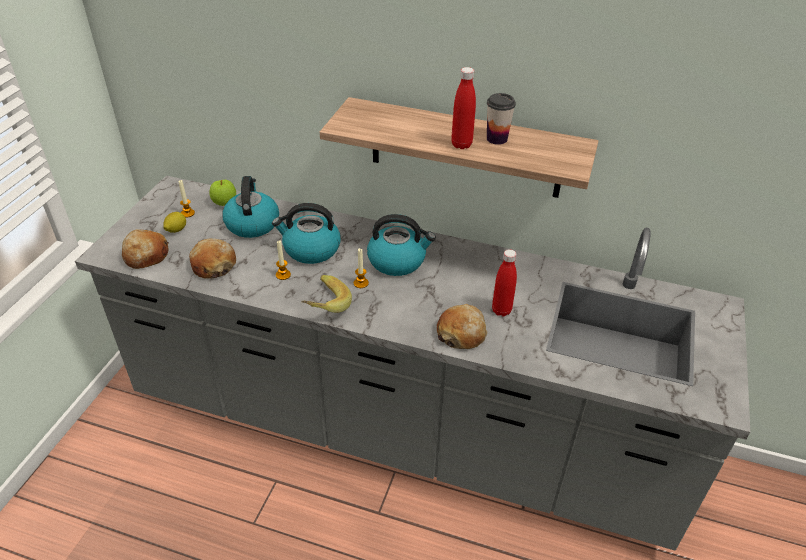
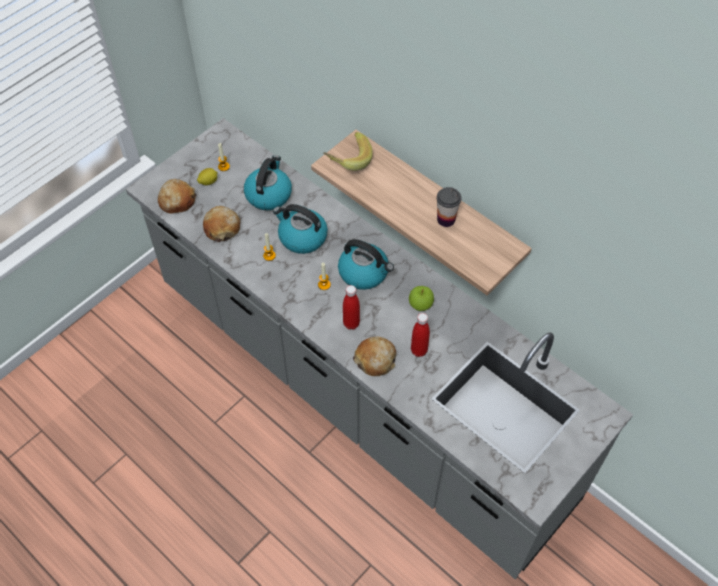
camera: 25 degrees right, 15 degrees up
(224, 203) = (256, 165): apple -> apple (420, 305)
(323, 305) = (285, 296): banana -> banana (347, 159)
(461, 145) = (413, 217): red bottle -> red bottle (351, 323)

